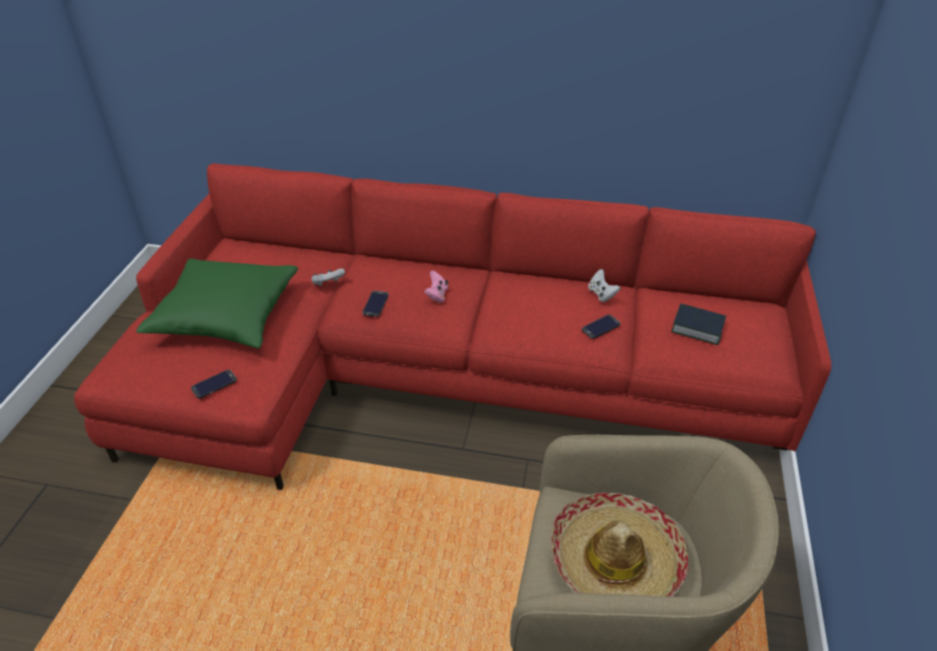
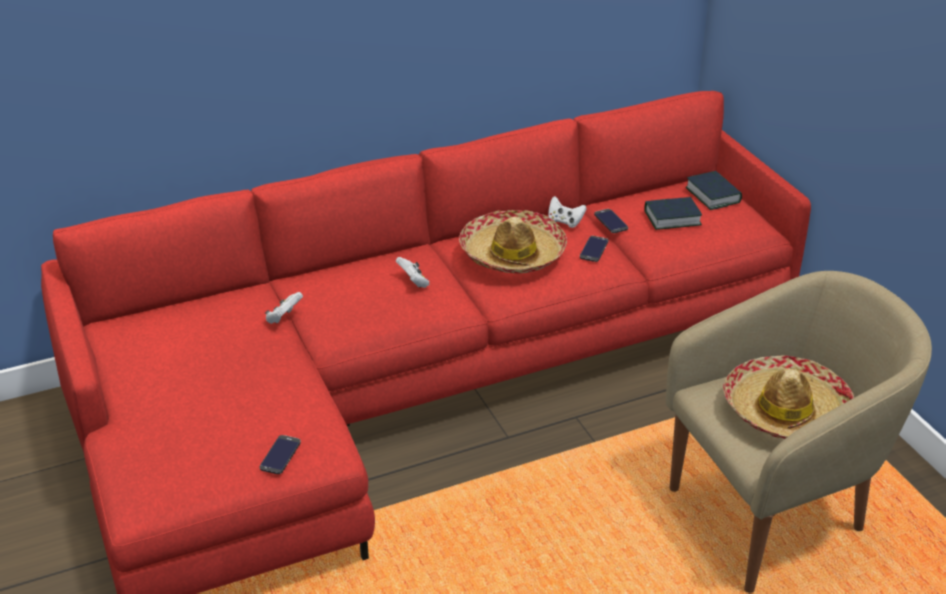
camera: 35 degrees left, 5 degrees down
(226, 316) = (210, 392): green pillow -> none
(375, 304) = (362, 314): phone -> phone (611, 221)
(437, 295) = (414, 282): pink game controller -> white game controller
(531, 304) = (512, 254): none -> hat
(757, 322) = (713, 195): none -> book

